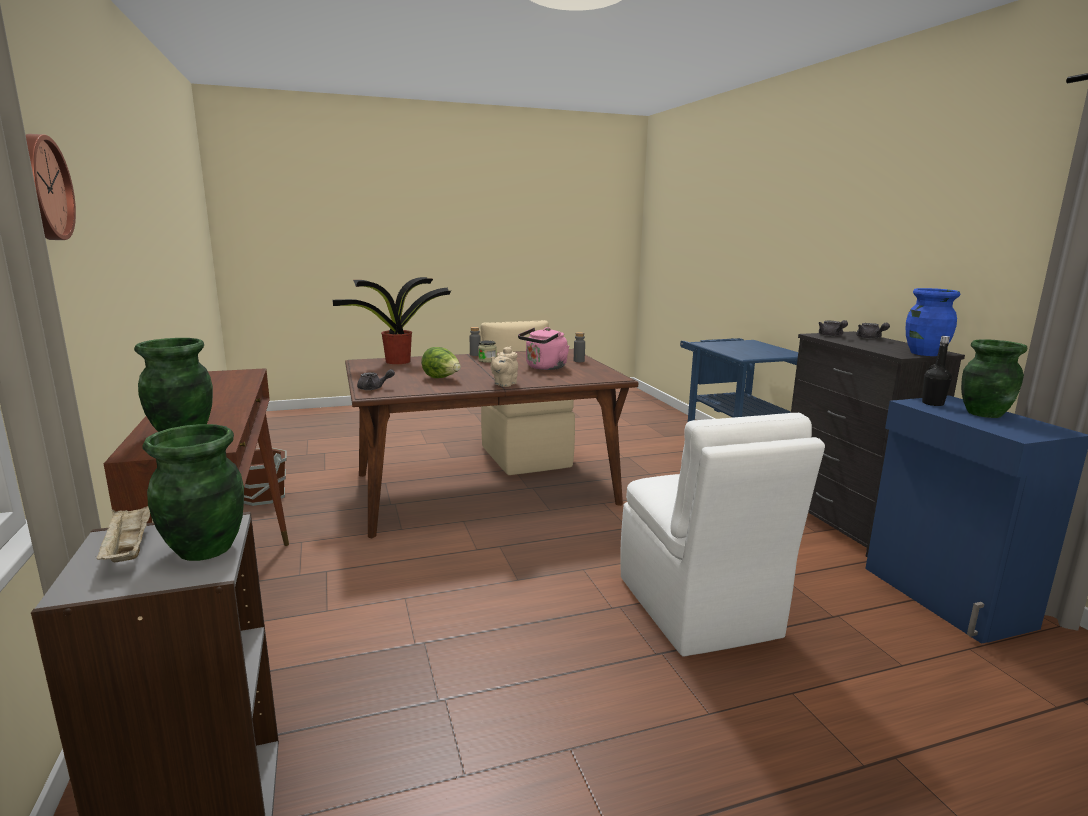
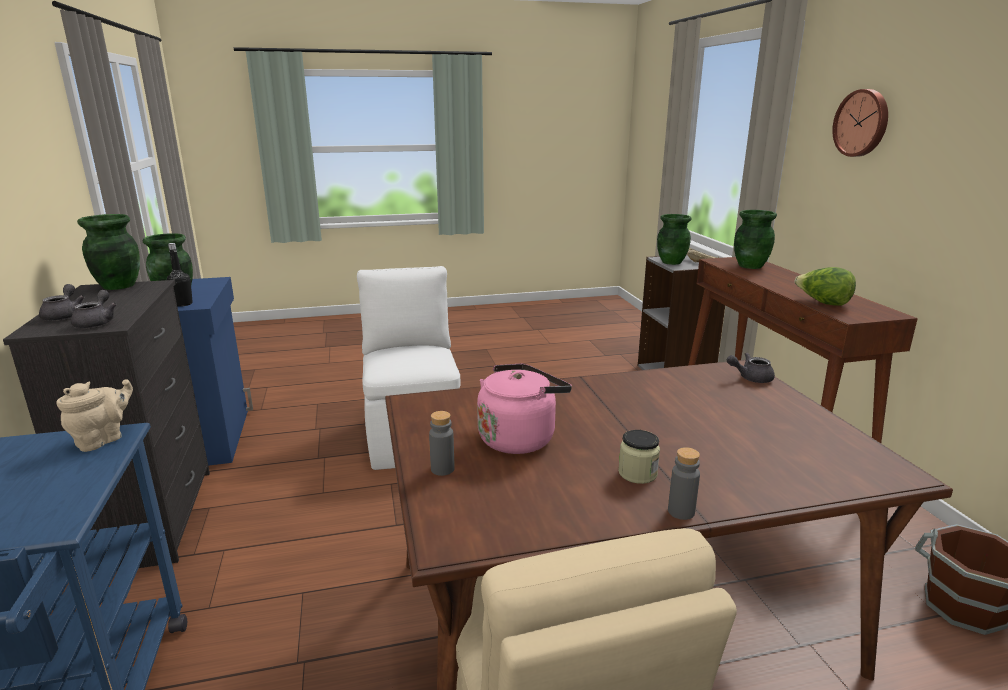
camera: 175 degrees left, 5 degrees up
(396, 361) = (823, 469): potted plant -> none
(442, 378) = (680, 402): lettuce -> lettuce (822, 303)
(504, 384) = (582, 386): beige teapot -> beige teapot (103, 439)
(925, 353) = (118, 286): blue vase -> green vase

